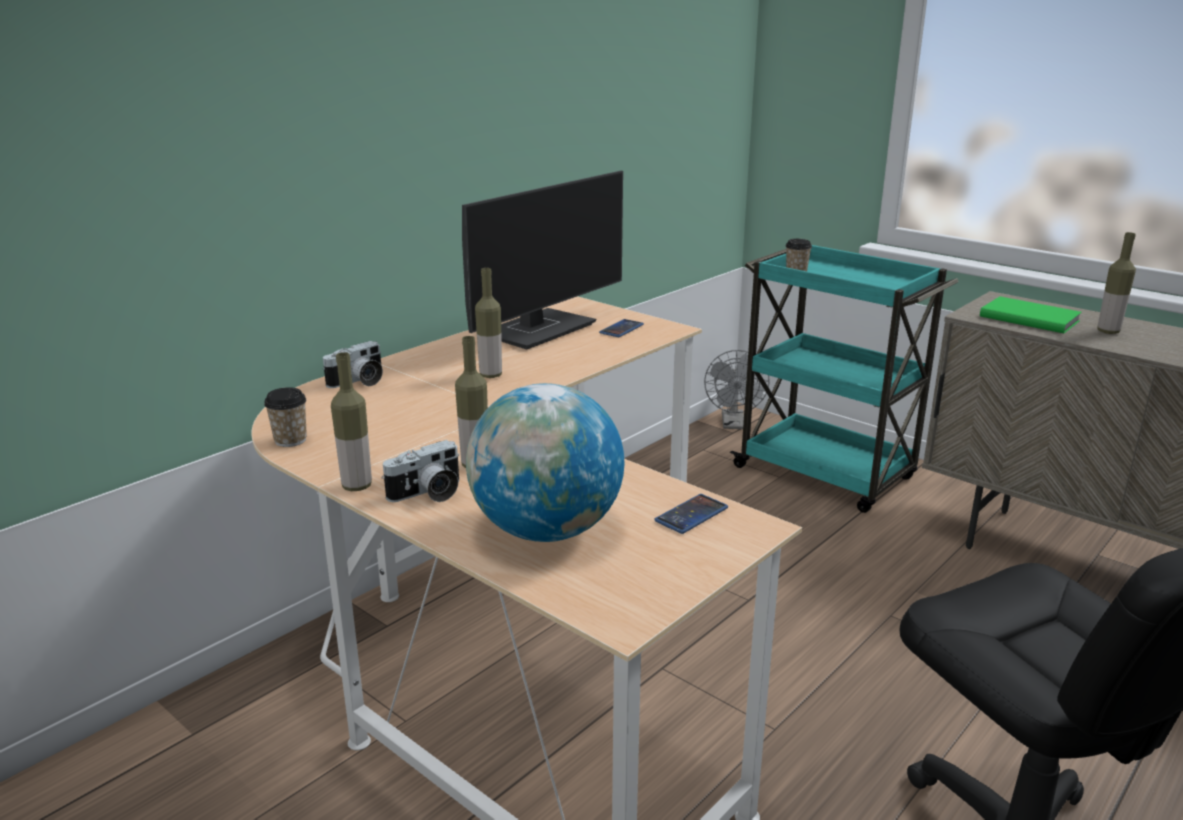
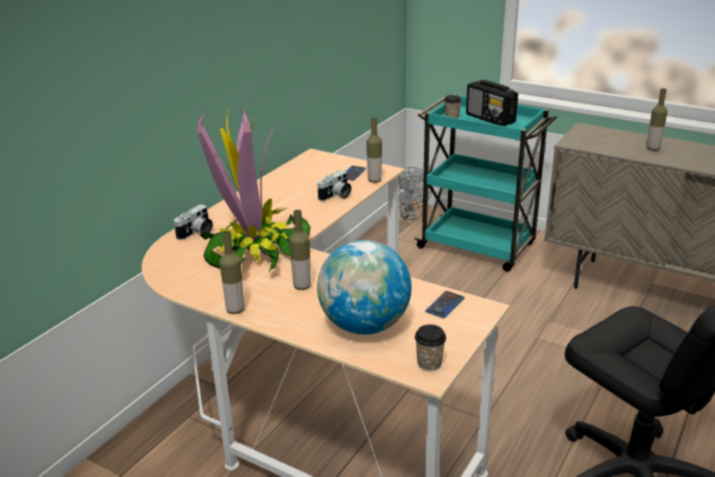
camera: 10 degrees left, 5 degrees up
(290, 440) = (174, 282): cup -> cup (429, 364)
(428, 412) = (254, 251): none -> potted plant
(428, 494) = (282, 310): camera -> camera (336, 196)
(490, 375) = (282, 219): bottle -> bottle (374, 180)
(539, 329) = (298, 179): monitor -> none
(854, 278) = (490, 119): none -> radio
(1028, 318) = (604, 142): green book -> none

